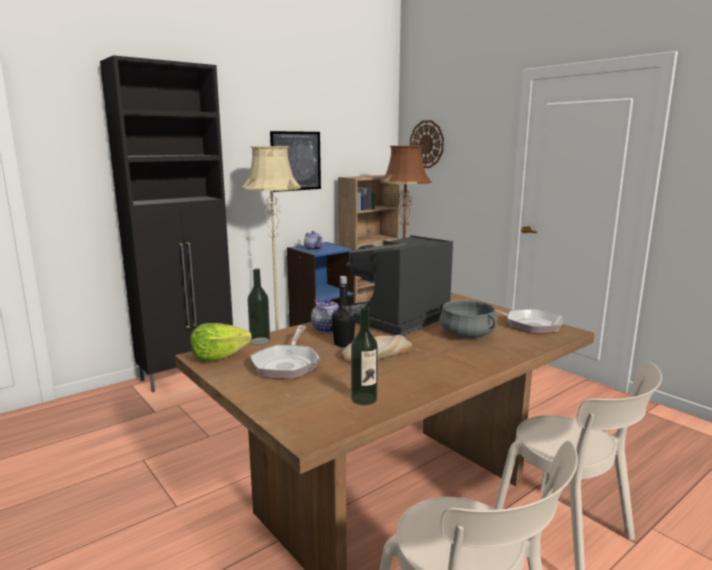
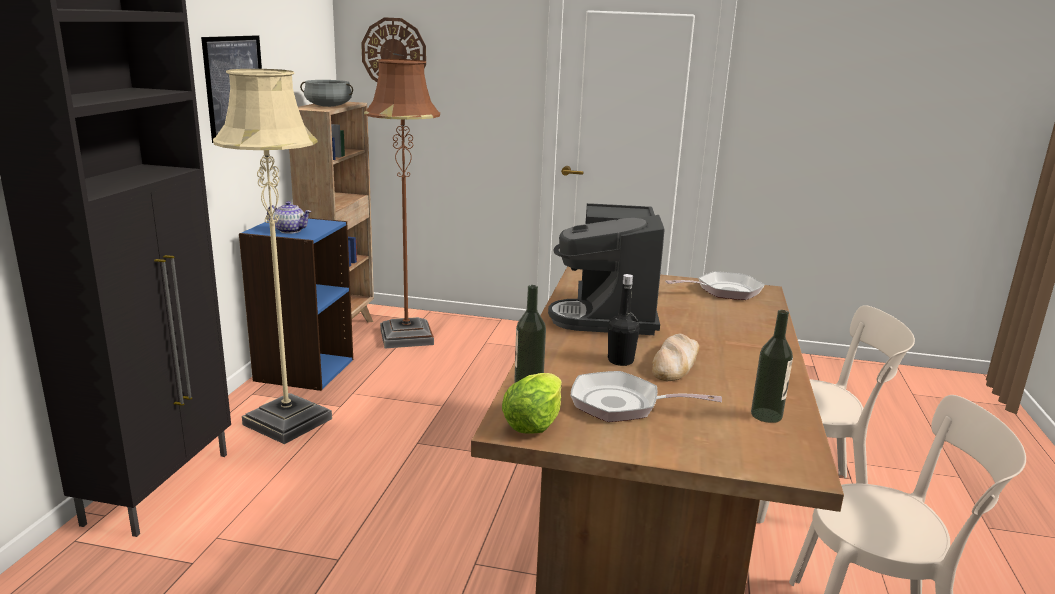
camera: 40 degrees left, 5 degrees up
(287, 364) = (622, 404): frying pan -> frying pan turned 135 degrees clockwise
(327, 329) = (566, 348): teapot -> none
(466, 334) = (700, 316): grey cooking pot -> grey cooking pot (328, 106)

